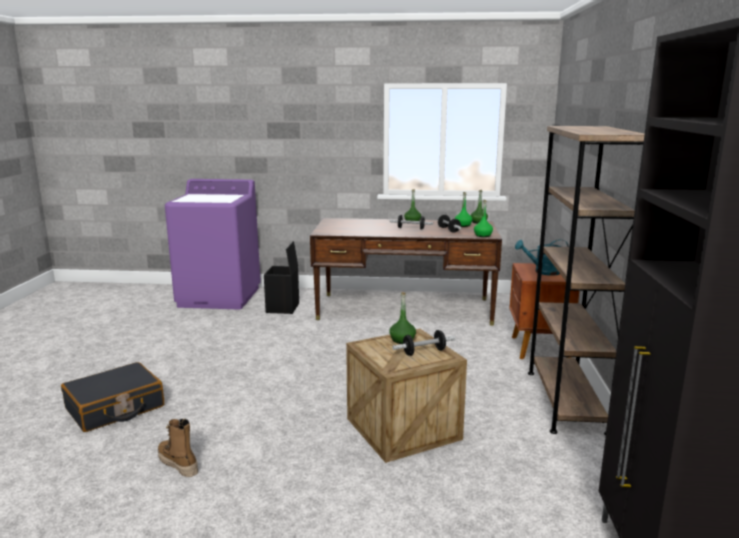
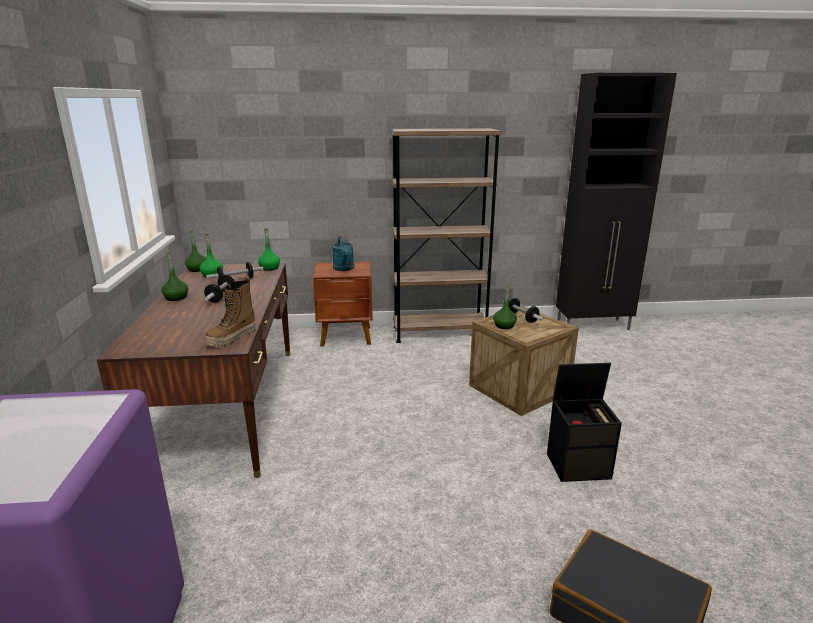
camera: 100 degrees left, 5 degrees up
(178, 464) = (670, 500): boot -> boot (232, 339)
(283, 308) = (192, 527): black storage box -> black storage box (579, 465)

